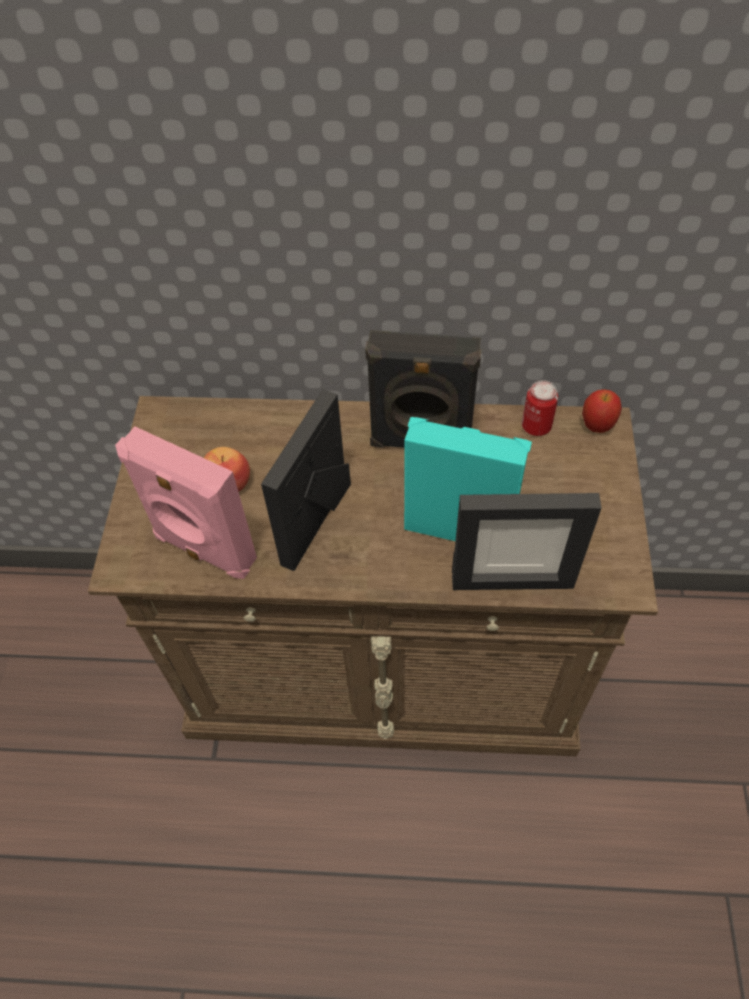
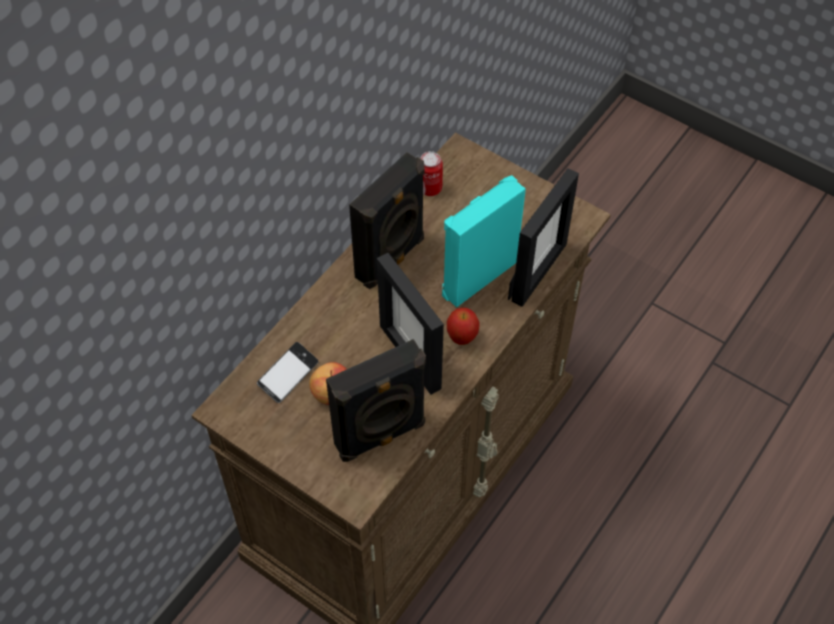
camera: 60 degrees left, 0 degrees up
(203, 550) = (381, 436): pink speaker -> black speaker
(226, 439) = (288, 375): none -> phone
(597, 426) = (456, 157): apple -> apple (462, 338)

